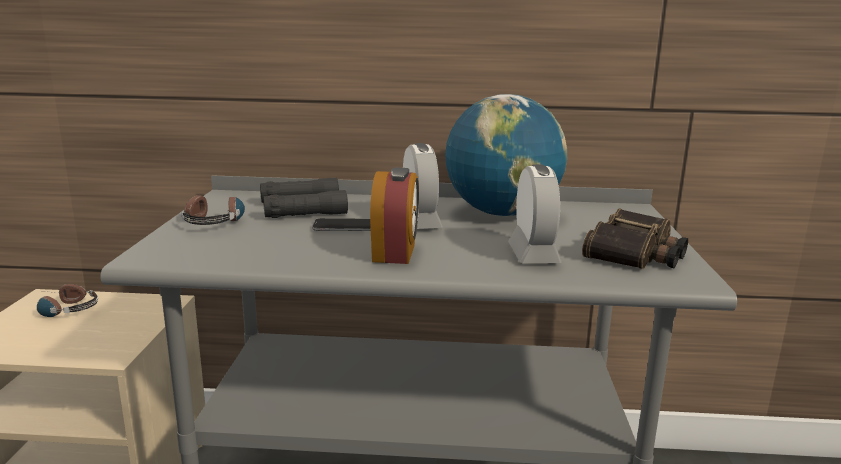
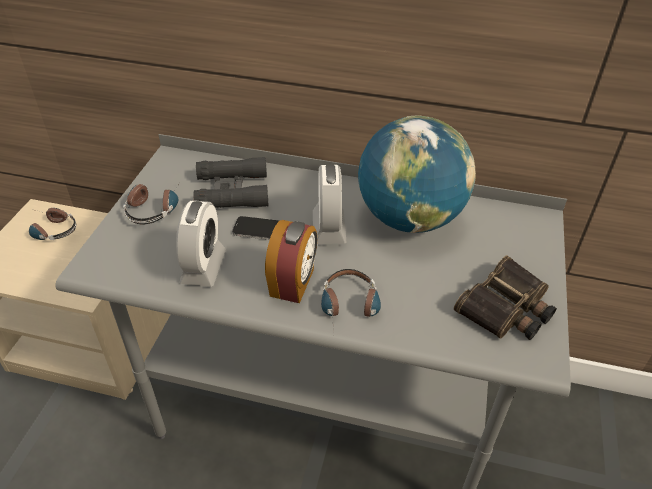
camera: 10 degrees right, 25 degrees up
(468, 264) = (350, 309): none -> headphones
(533, 254) = (413, 298): alarm clock -> alarm clock (203, 267)

